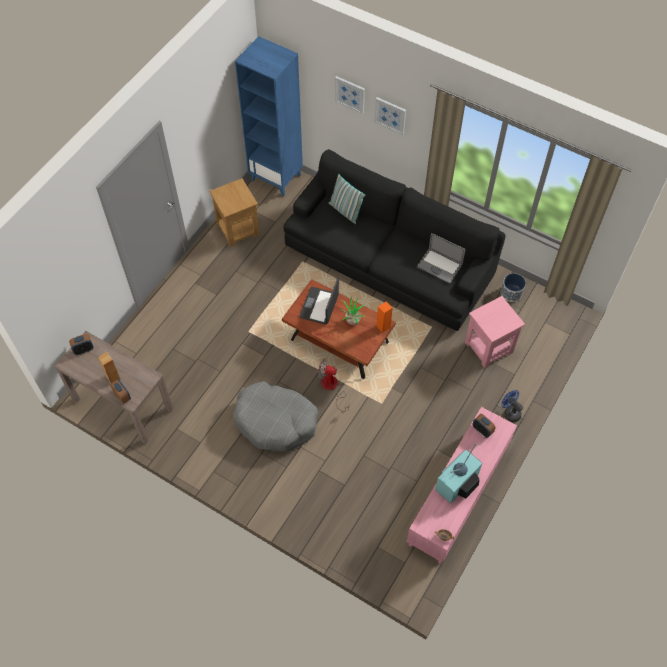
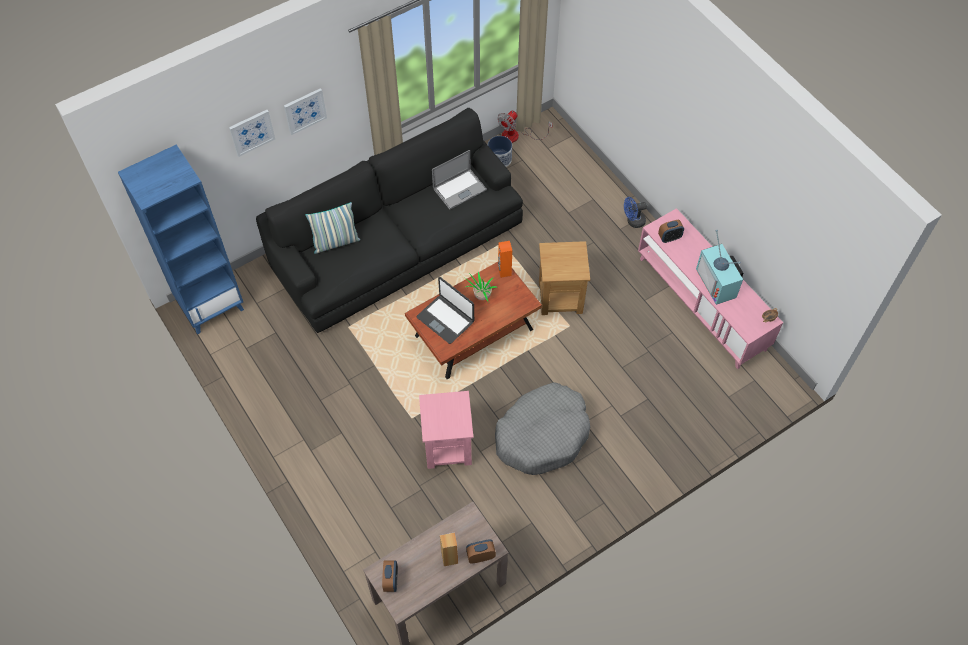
camera: 65 degrees left, 0 degrees up
(237, 229) = (261, 375): brown side table -> brown side table (559, 297)
(332, 388) = (528, 363): fan -> fan (516, 136)
(488, 347) = (552, 206): pink side table -> pink side table (448, 447)

